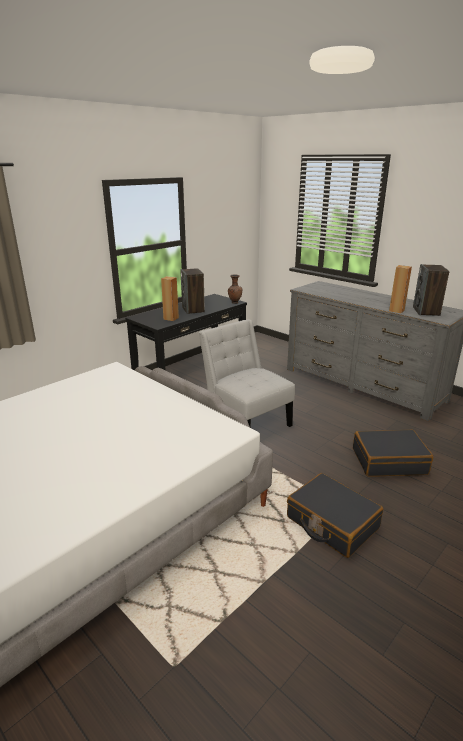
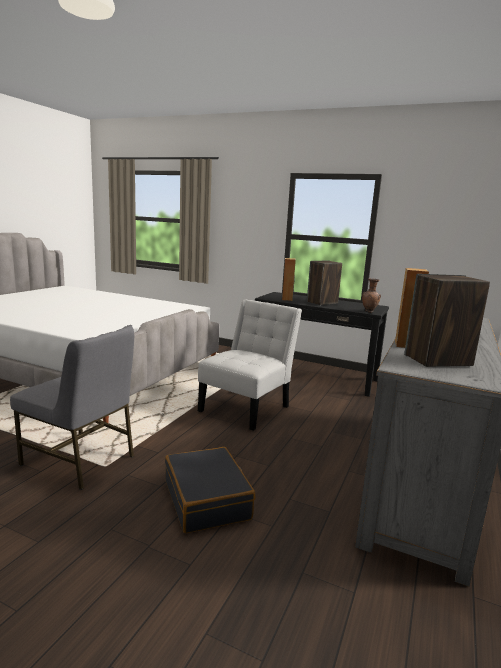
camera: 70 degrees right, 10 degrees down
(331, 523) = (80, 460): black suitcase -> grey chair

